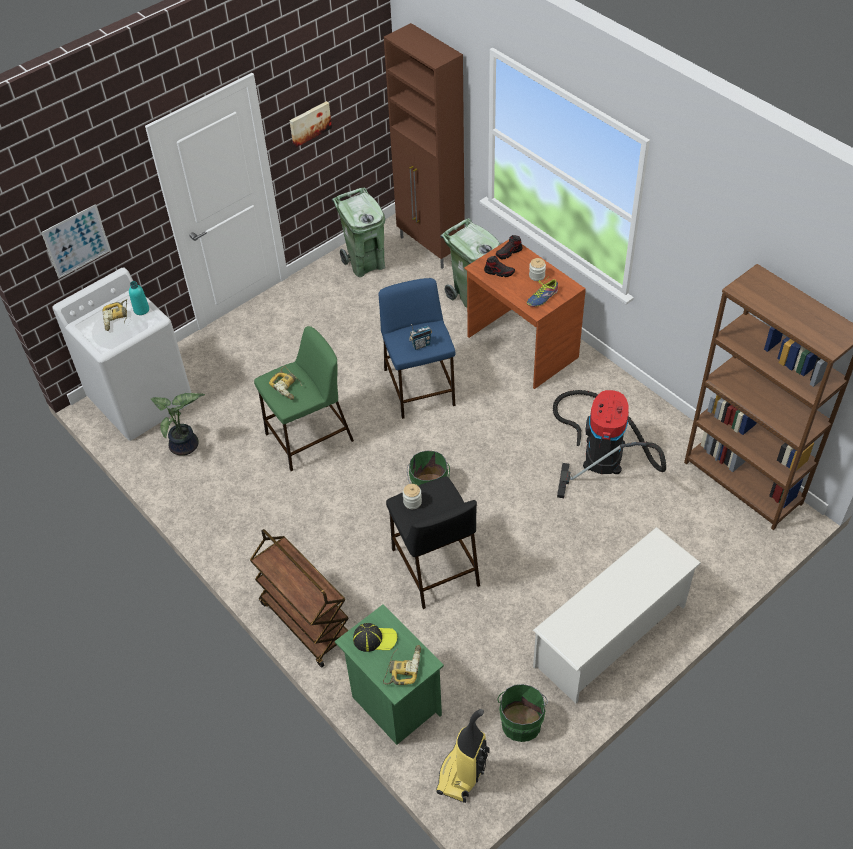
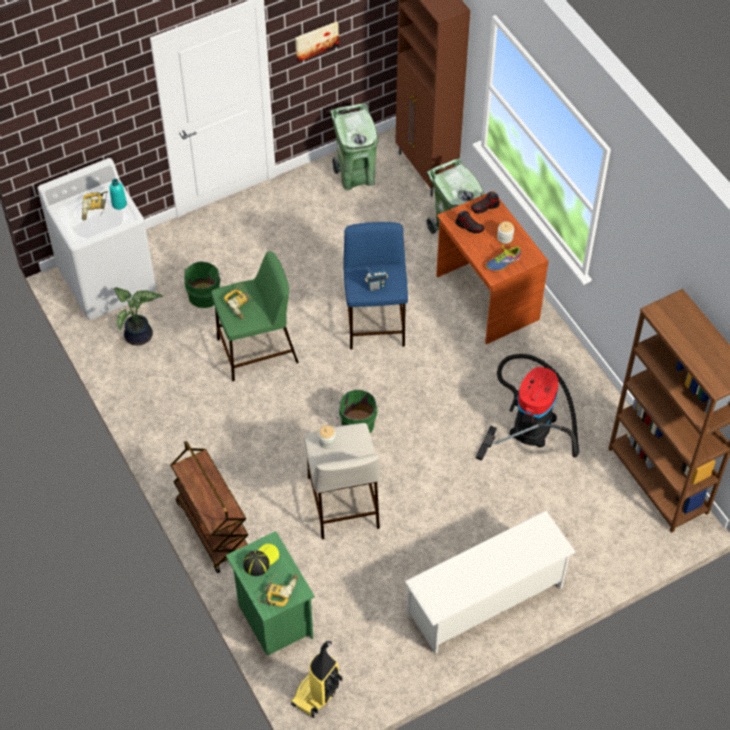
camera: 10 degrees right, 5 degrees up
(76, 241) = (69, 132): picture -> none
(374, 639) = (260, 560): cap -> cap turned 60 degrees counterclockwise
(434, 566) = (342, 501): black stool -> beige stool
(521, 721) = (382, 659): green bucket -> green bucket (205, 294)

